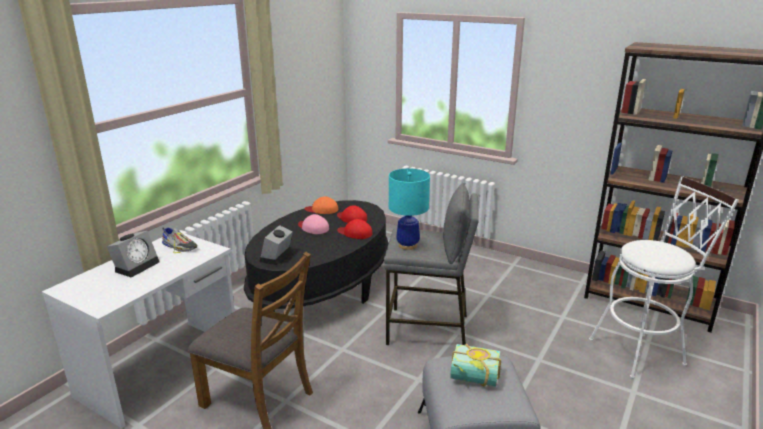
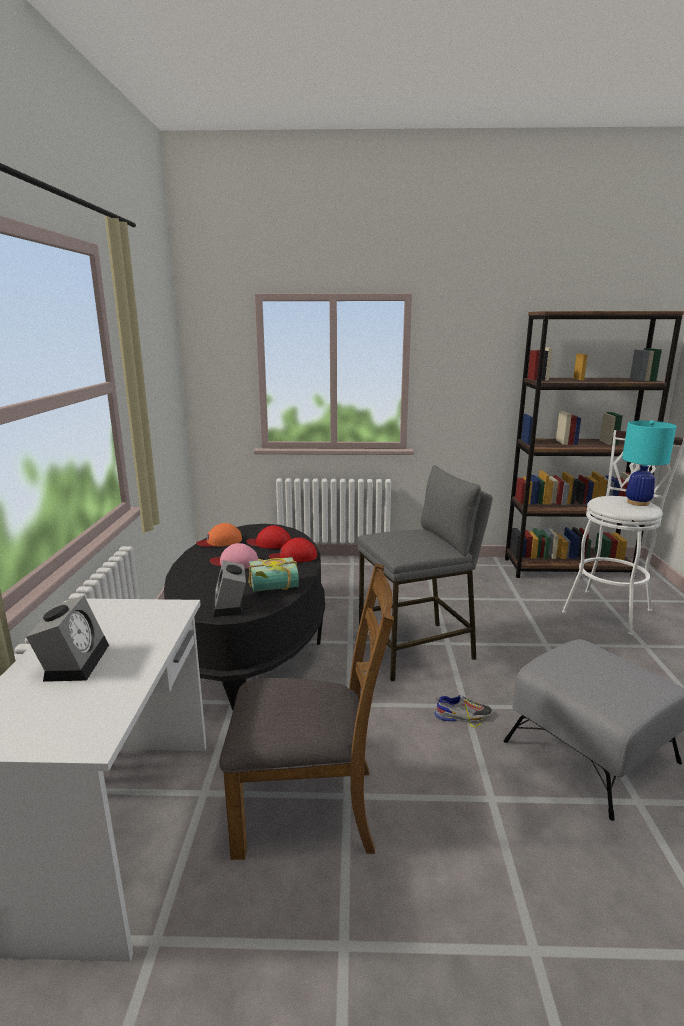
camera: 30 degrees left, 5 degrees down
(179, 246) = (115, 616): shoe -> shoe (463, 716)
(407, 245) = (404, 547): turquoise table lamp -> turquoise table lamp (637, 503)
(473, 379) = (595, 670): book -> book (274, 588)

